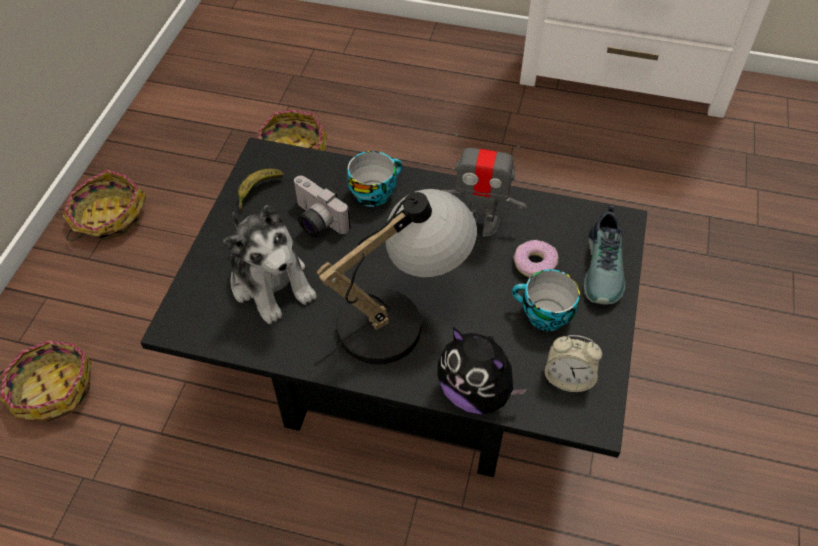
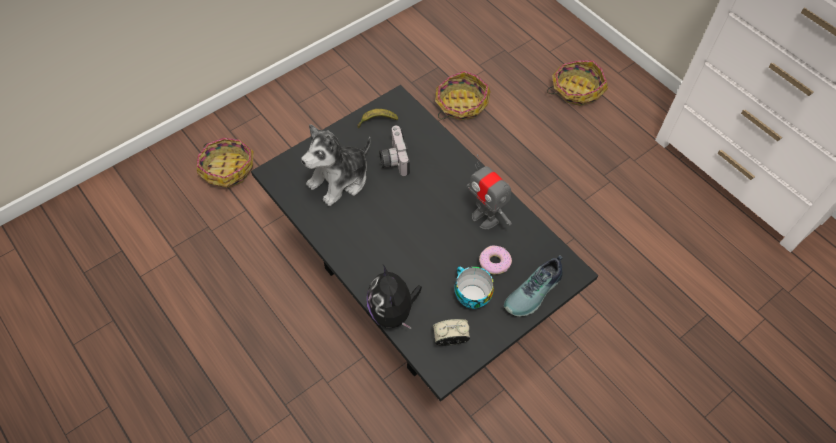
camera: 35 degrees right, 5 degrees up
(107, 217) = (325, 84): basket -> basket (575, 89)
(271, 283) = (339, 180): plush toy -> plush toy turned 45 degrees clockwise
(374, 192) = (440, 161): cup -> none
(399, 316) = (390, 243): table lamp -> none
(568, 378) = (450, 339): alarm clock -> alarm clock turned 120 degrees clockwise

